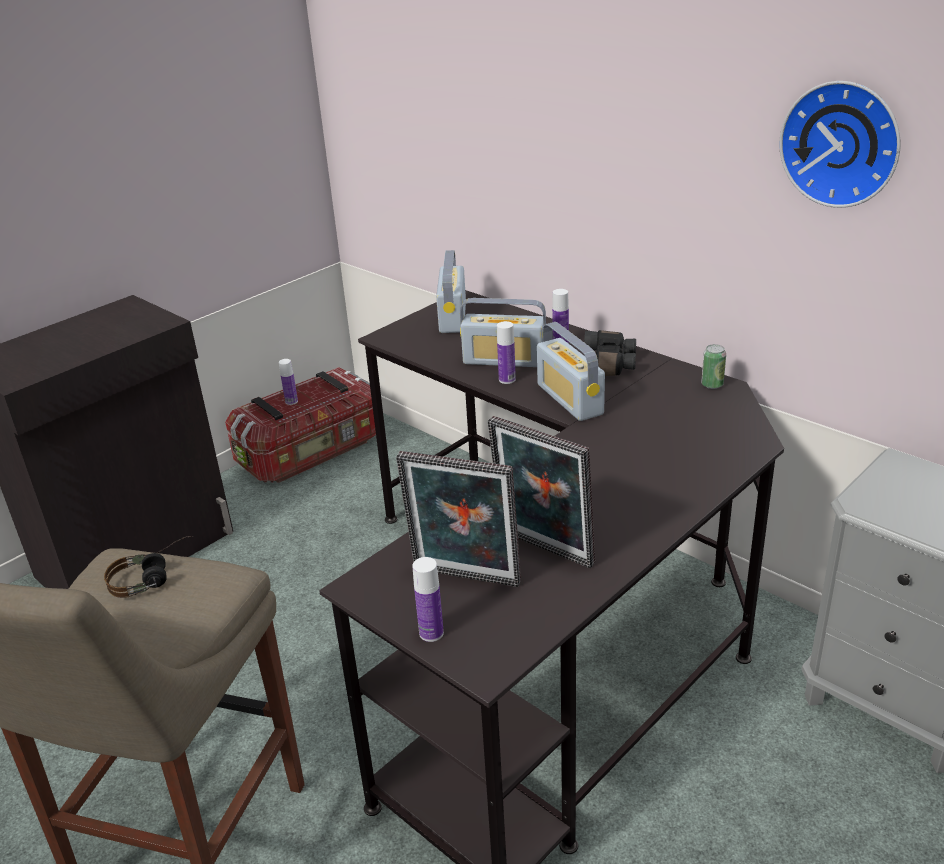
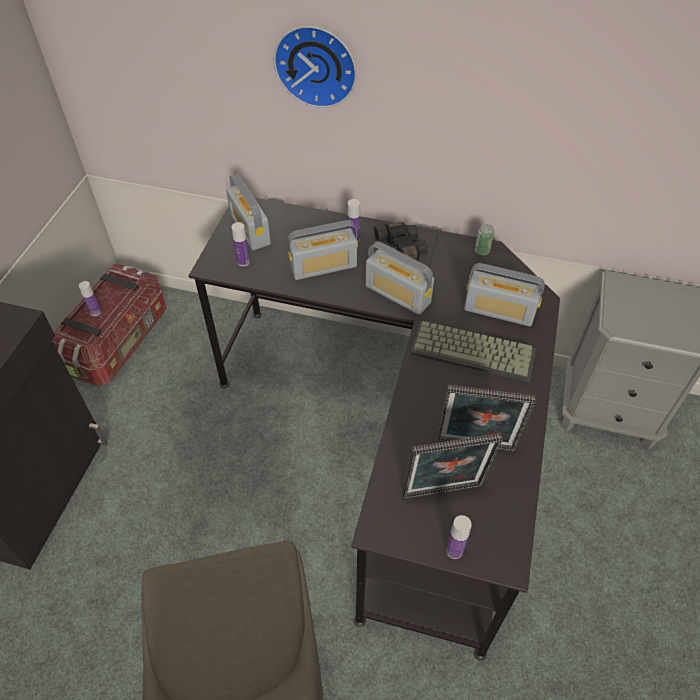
camera: 30 degrees left, 20 degrees up
(154, 577) = (216, 587): headphones -> none
(507, 379) = (339, 287): bottle -> bottle (243, 261)
(621, 467) = (474, 351): none -> keyboard
(686, 441) = (499, 311): none -> radio
(842, 143) = (592, 80): wall clock -> wall clock (317, 64)

